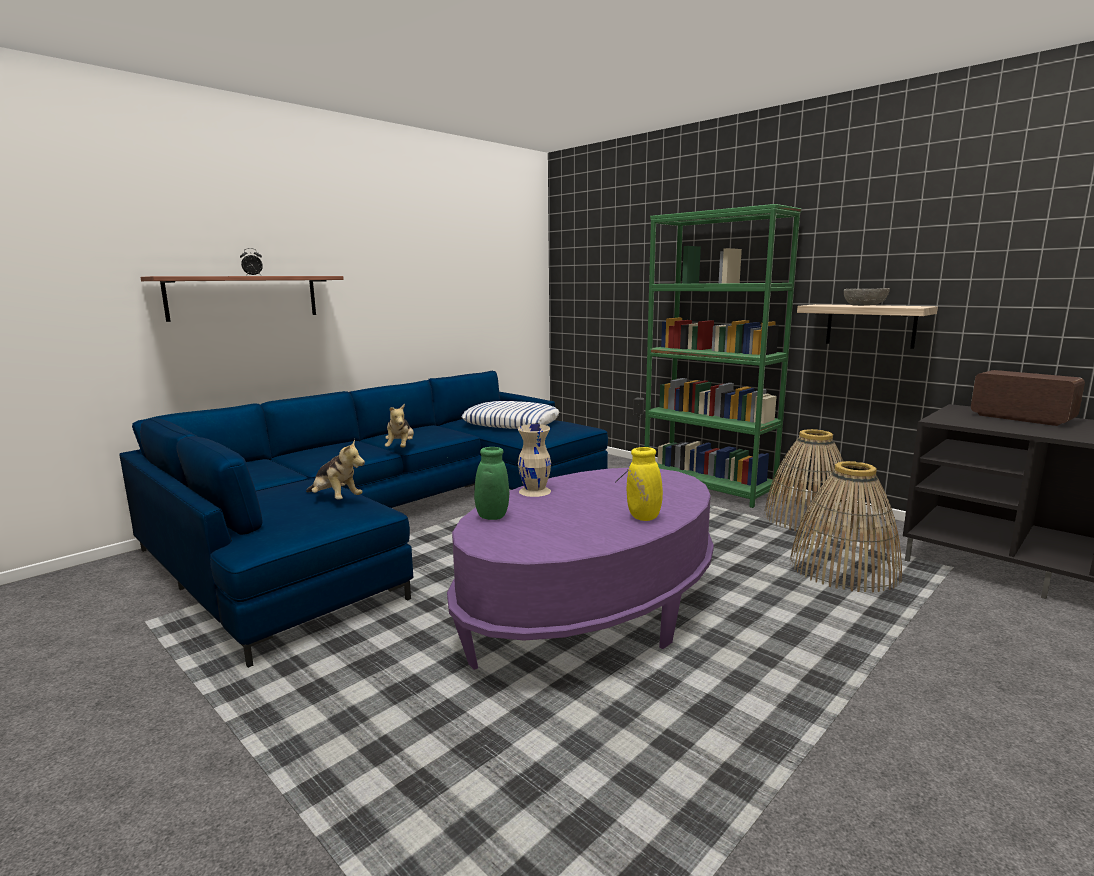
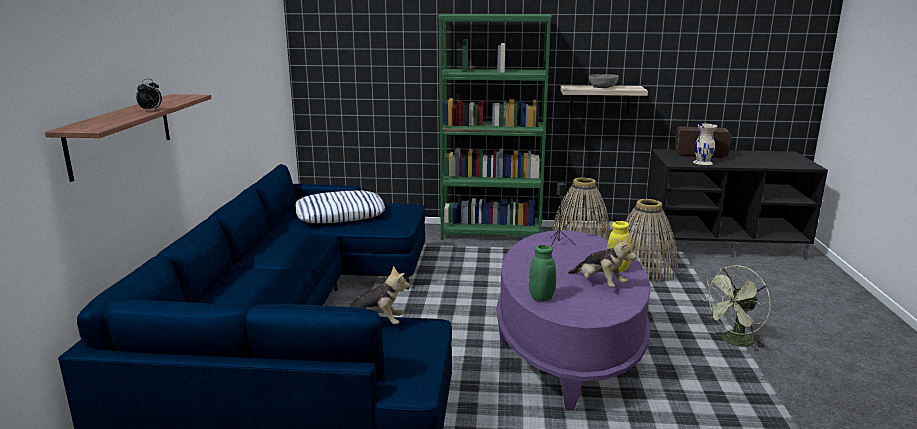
camera: 40 degrees left, 5 degrees up
(401, 448) = (303, 263): plush toy -> plush toy (600, 284)
(535, 491) = (520, 271): beige vase -> beige vase (703, 162)
(833, 697) = (733, 342): none -> green fan

